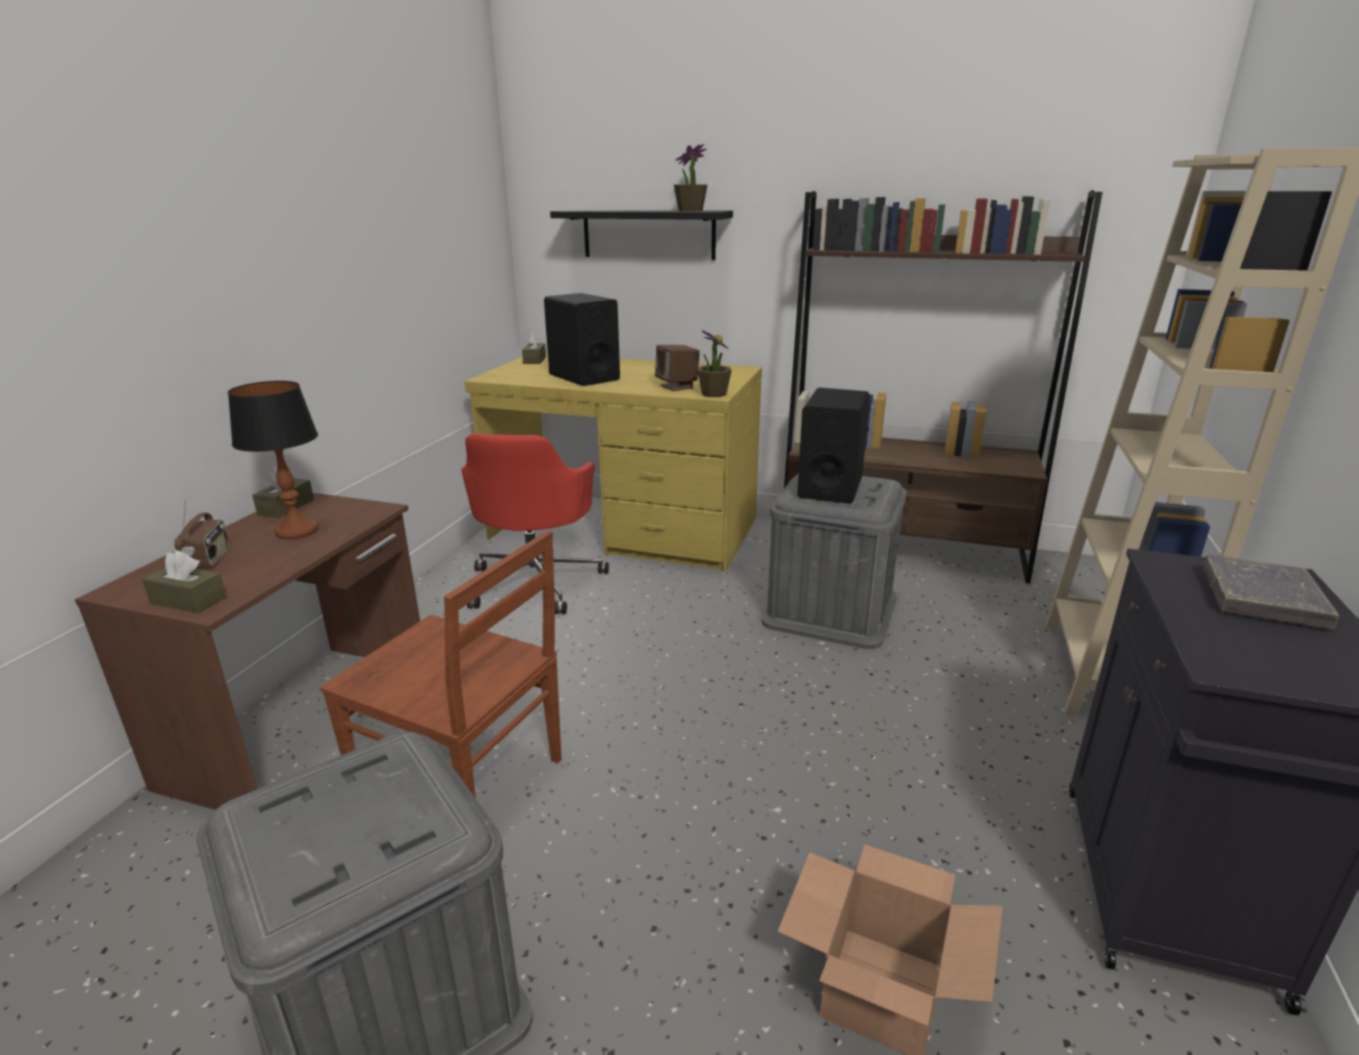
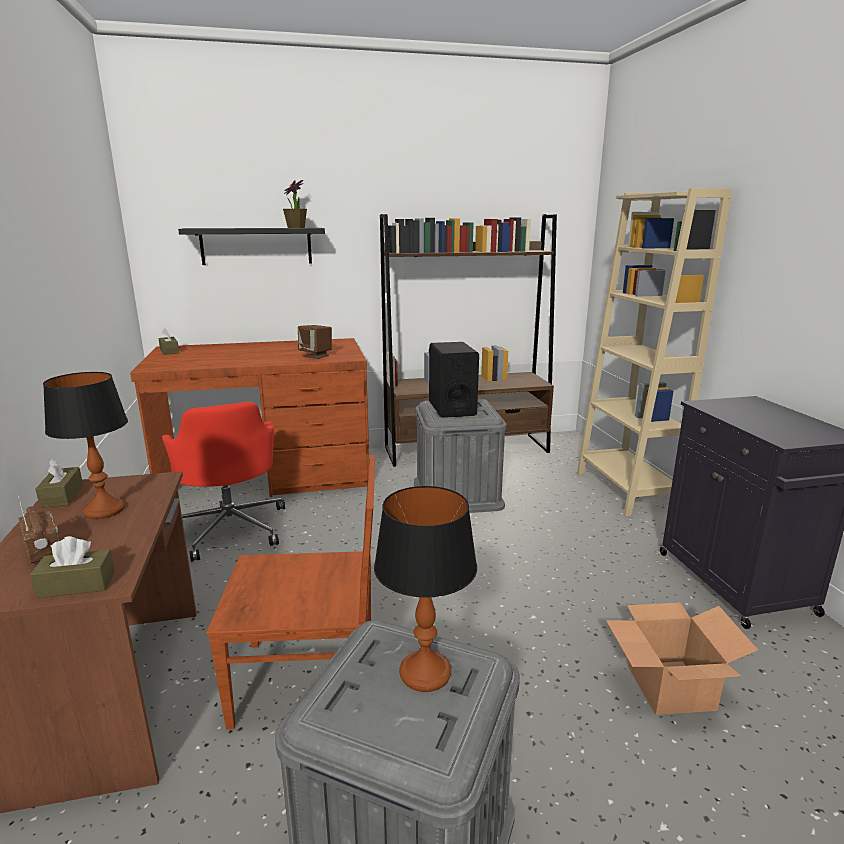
camera: 30 degrees left, 5 degrees down
(380, 813) = (424, 673): none -> table lamp
(584, 377) = (233, 358): black speaker -> none
(625, 529) = (268, 476): yellow desk -> brown desk
(713, 394) = (349, 357): potted plant -> none
(1262, 598) = (757, 411): grey book -> none

